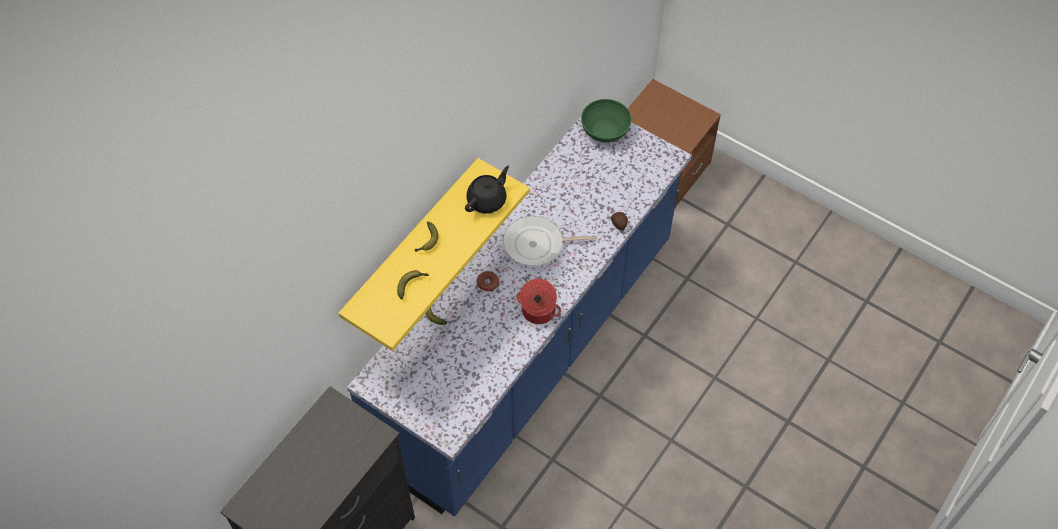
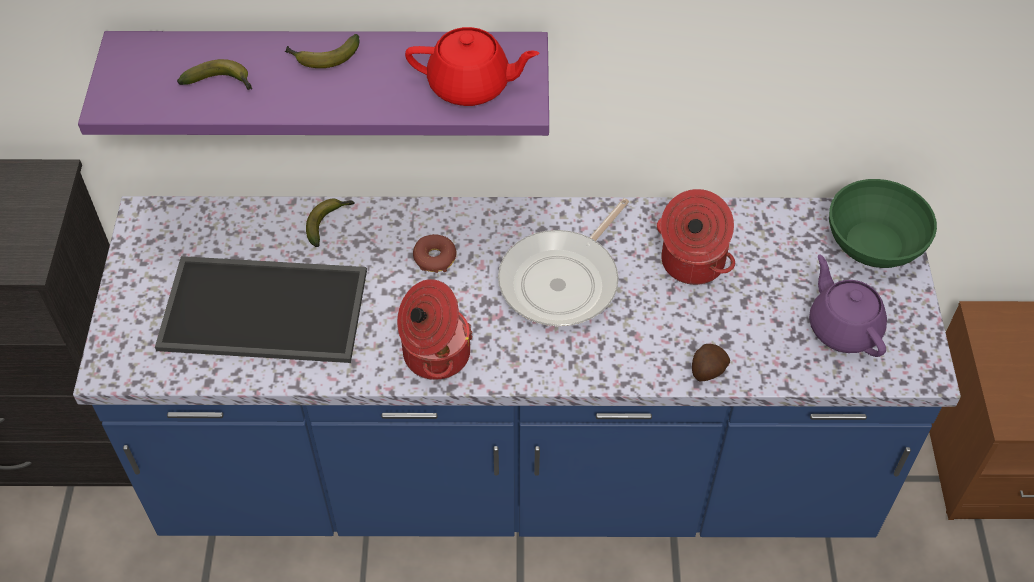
camera: 55 degrees right, 5 degrees down
(412, 247) = (332, 70): yellow shelf -> purple shelf
(463, 360) = (266, 307): none -> tray
(487, 200) = (471, 86): black teapot -> red teapot
(537, 244) = (563, 280): frying pan -> frying pan turned 105 degrees counterclockwise
(564, 196) = (691, 263): none -> cooking pot
(634, 168) = (843, 327): none -> purple teapot

